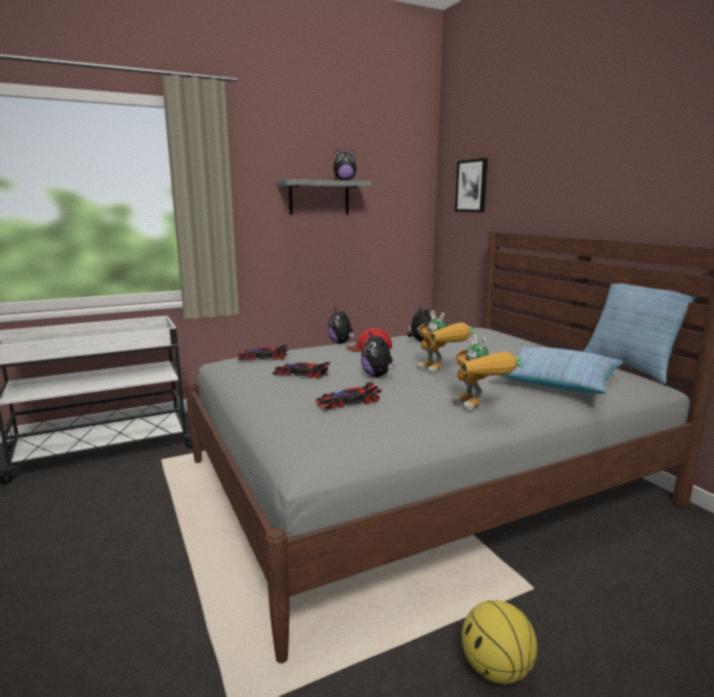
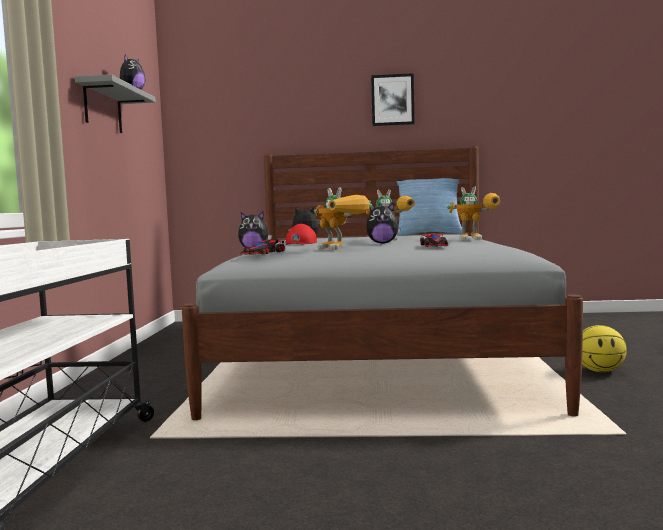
camera: 60 degrees left, 10 degrees down
(301, 373) = (342, 249): toy car -> toy robot
(472, 186) = (222, 117): picture -> picture (392, 100)
(557, 381) = (445, 236): pillow -> none

